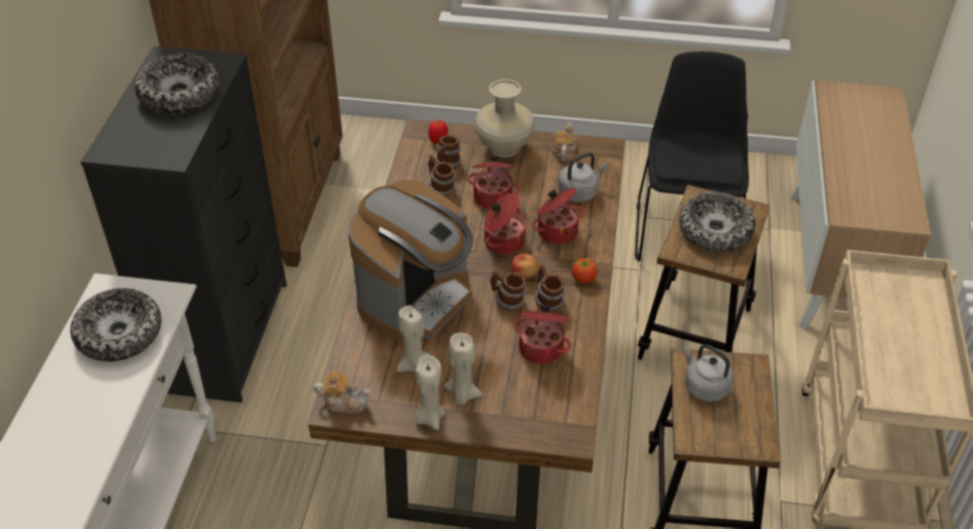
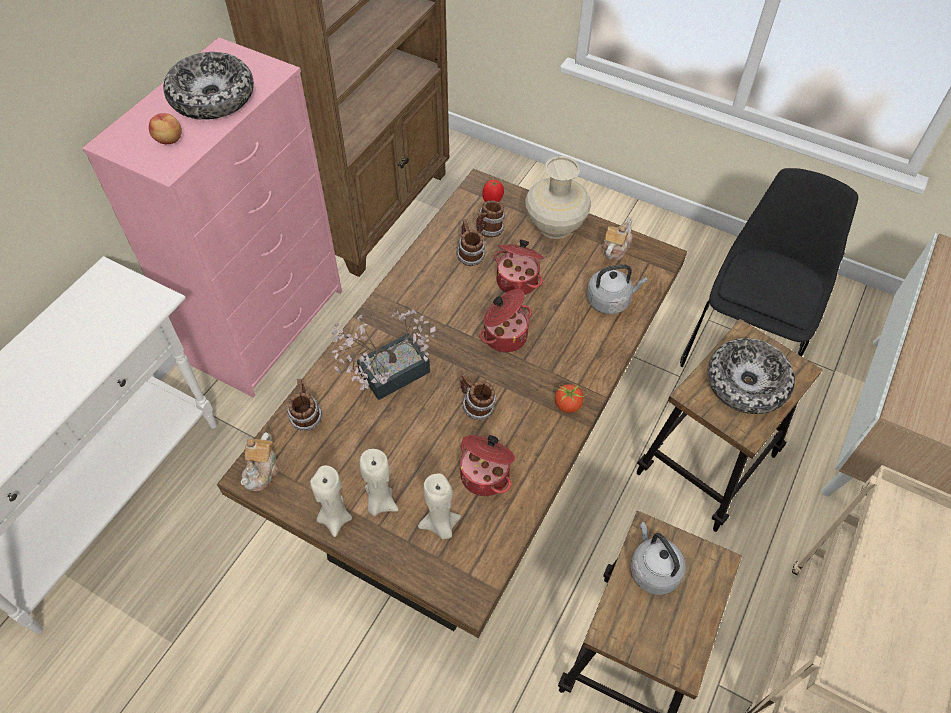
camera: 20 degrees right, 10 degrees up
(119, 334) = (90, 329): bowl -> none
(225, 334) = (268, 325): black dresser -> pink dresser
(344, 402) = (262, 471): teapot -> teapot turned 75 degrees clockwise
(414, 366) = (348, 452): beige candle -> beige candle (440, 526)
(416, 299) = (386, 375): coffee machine -> potted plant
(524, 276) = (507, 382): apple -> apple (169, 140)
(547, 301) = (517, 420): mug -> mug (306, 417)
(556, 231) = (565, 339): cooking pot -> none

